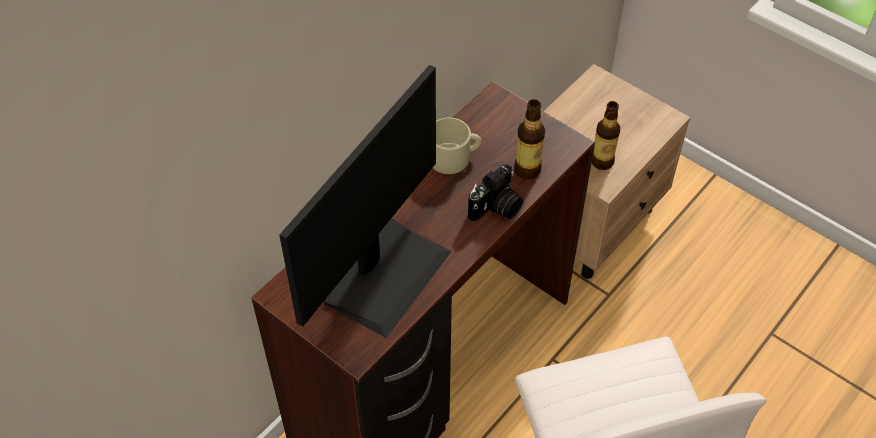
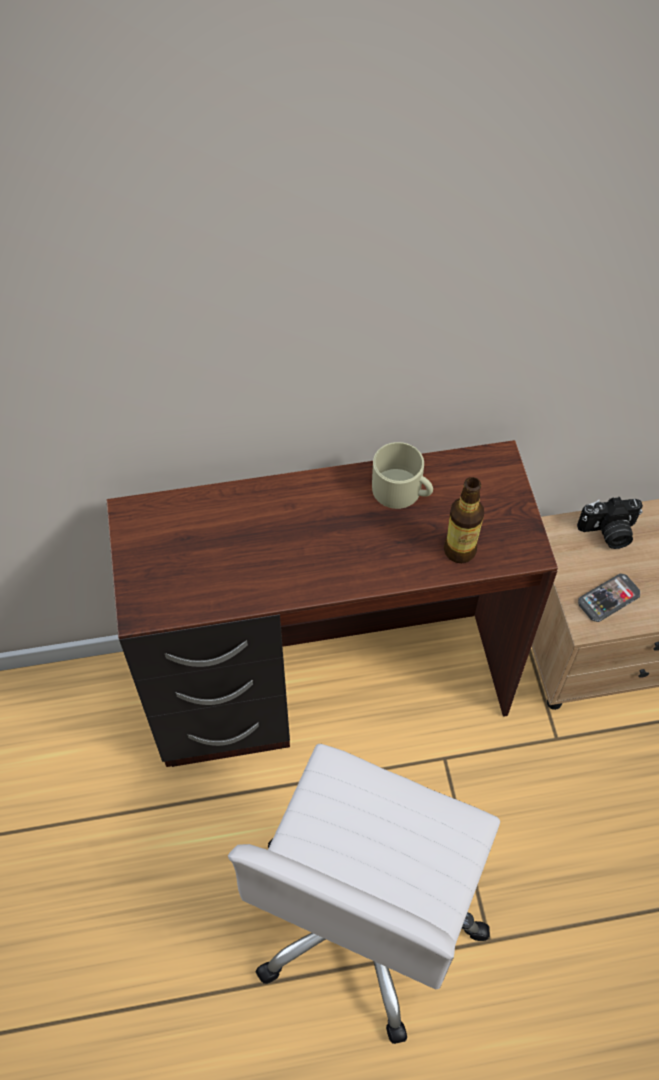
camera: 40 degrees right, 5 degrees up
(386, 274) = (232, 559): monitor -> none
(496, 208) = (392, 567): camera -> camera (608, 533)
(602, 162) = (608, 598): bottle -> phone

